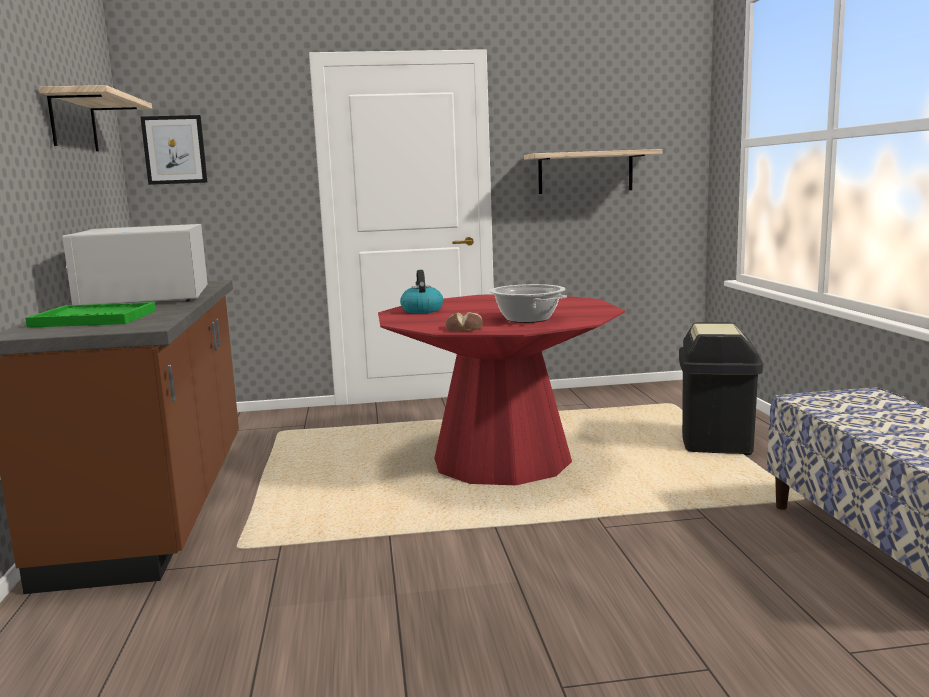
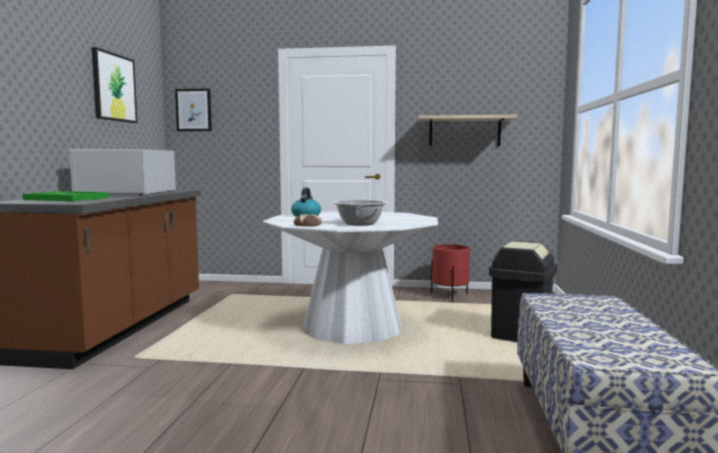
camera: 15 degrees right, 5 degrees down
(73, 122) = (114, 87): shelf -> picture
(502, 461) = (352, 328): red dining table -> white dining table
(583, 399) = (450, 296): none -> red planter

